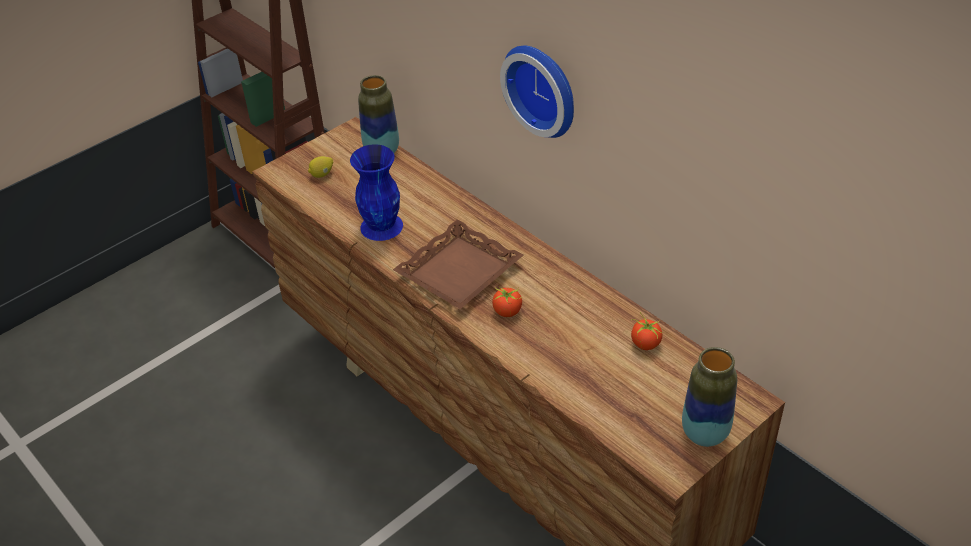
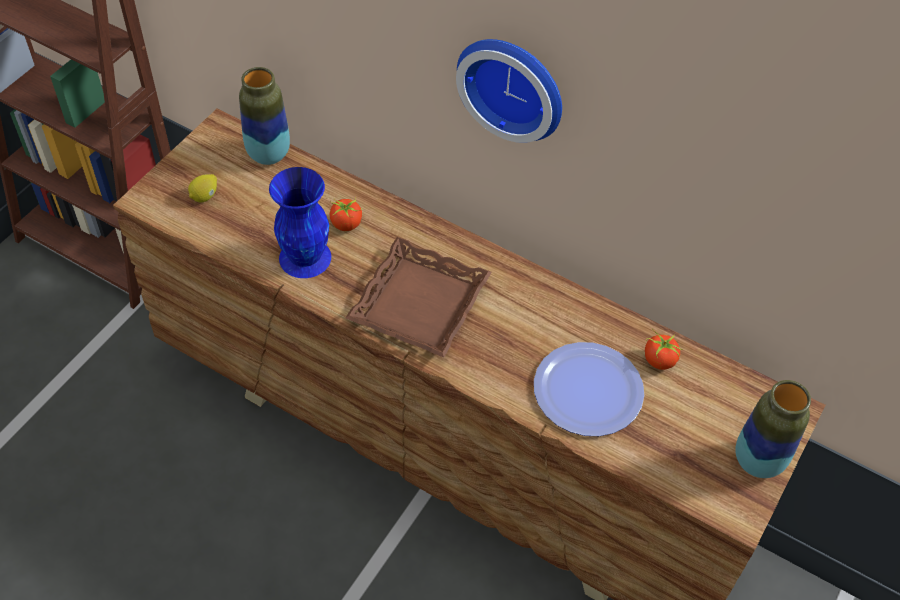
camera: 20 degrees left, 10 degrees up
(507, 311) = (494, 347): tomato -> tomato (346, 224)
(575, 355) = (588, 390): none -> plate

